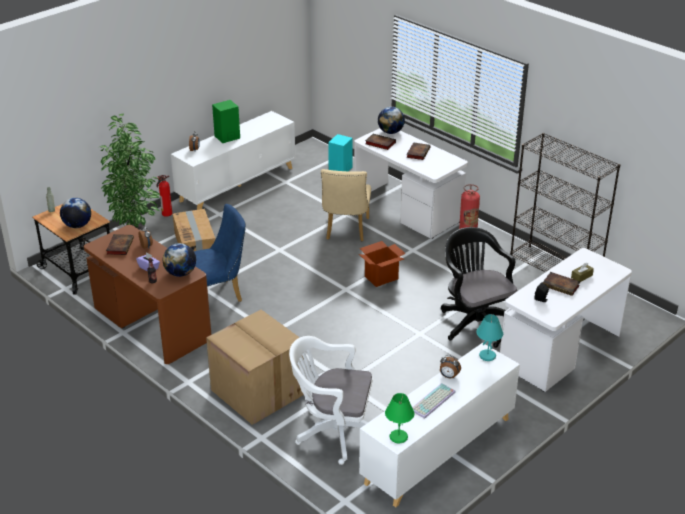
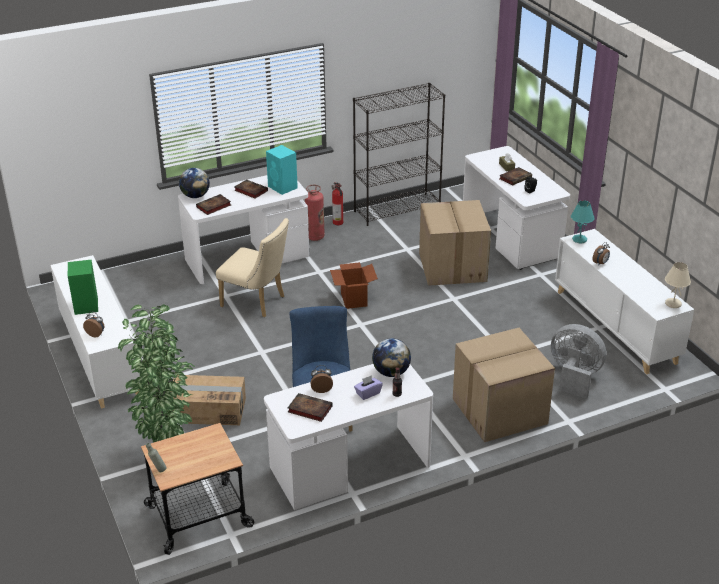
camera: 70 degrees left, 0 degrees up
(77, 225) = (212, 450): globe -> none
(151, 325) = (349, 469): brown desk -> white desk
(166, 214) = (122, 423): fire extinguisher -> fire extinguisher (338, 223)
(333, 432) = (574, 376): white office chair -> grey fan
(340, 169) = (133, 280): turquoise speaker -> turquoise speaker (283, 187)
(398, 437) = (672, 304): green table lamp -> beige table lamp
(433, 402) = (632, 278): keyboard -> none
(475, 322) = (451, 266): black office chair -> cardboard box

